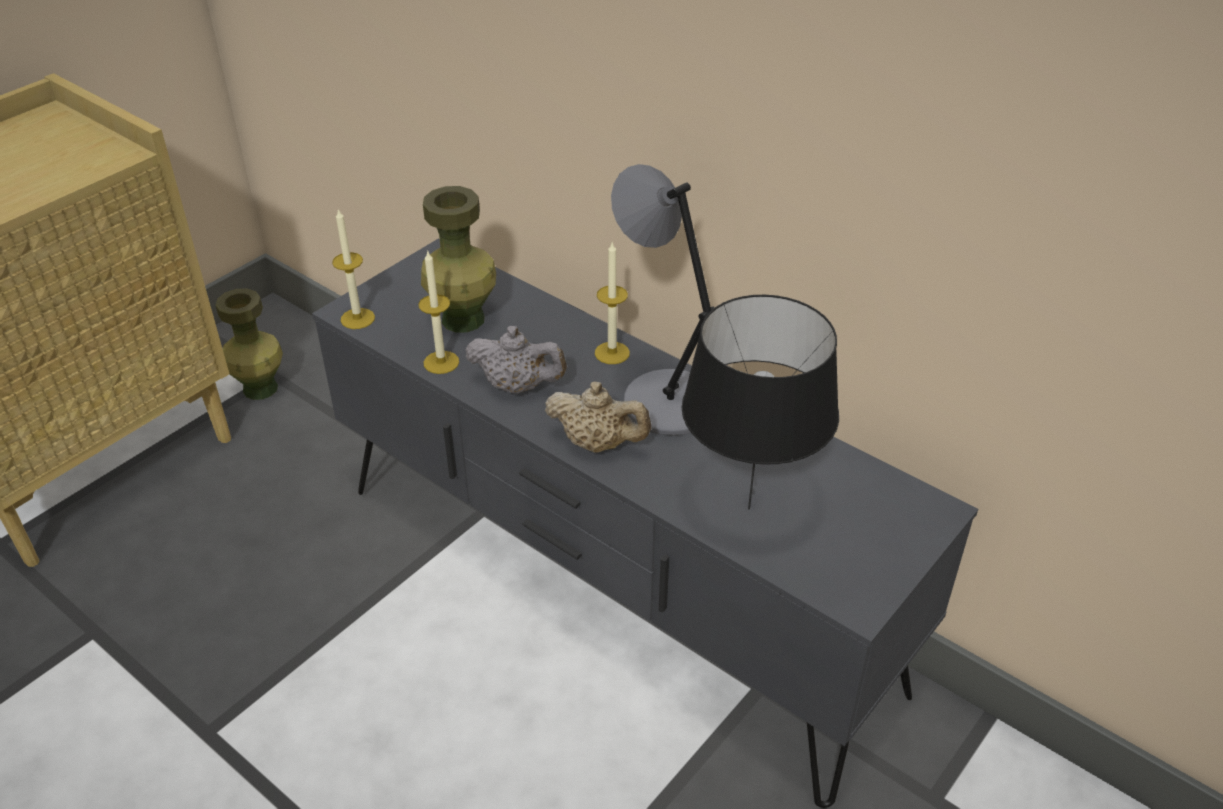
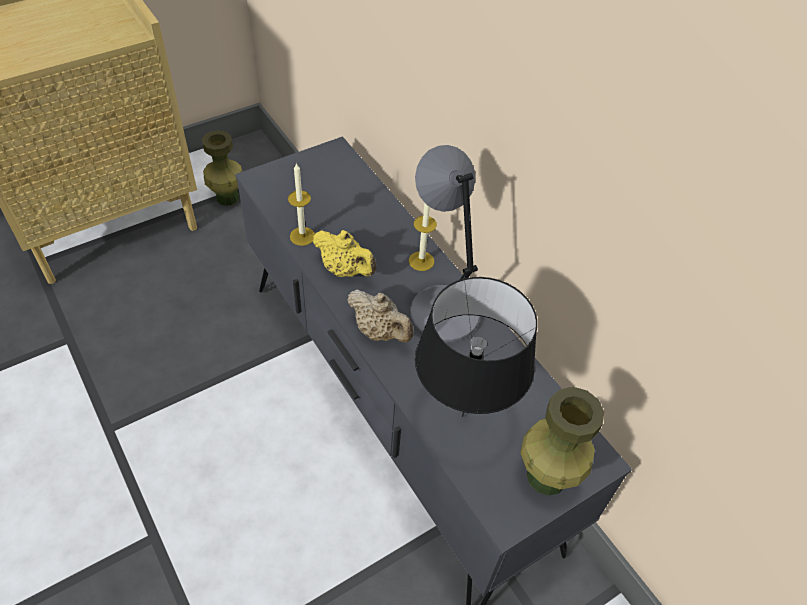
camera: 15 degrees right, 10 degrees up
(357, 318) = (262, 186): candle -> none
(463, 319) = (331, 206): green vase -> green vase (547, 476)
(518, 386) = (345, 270): grey teapot -> yellow teapot

